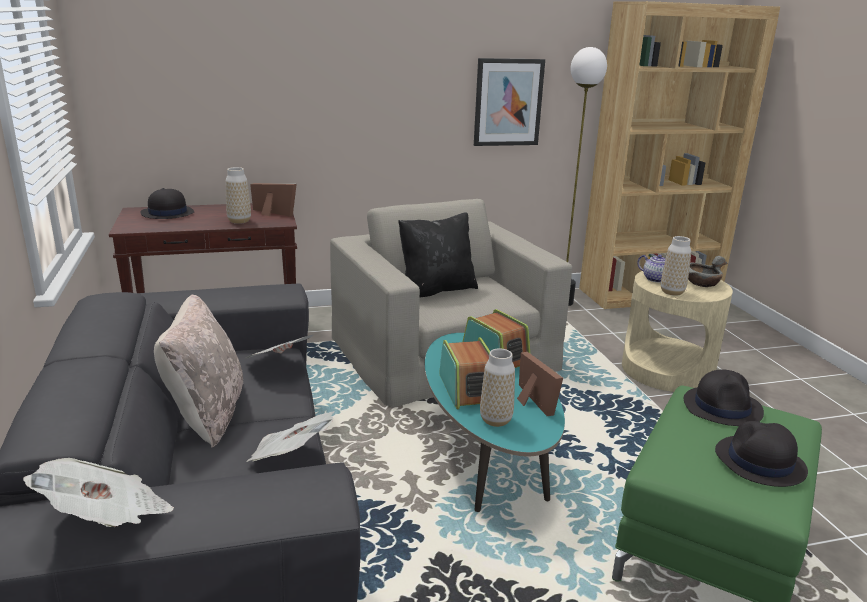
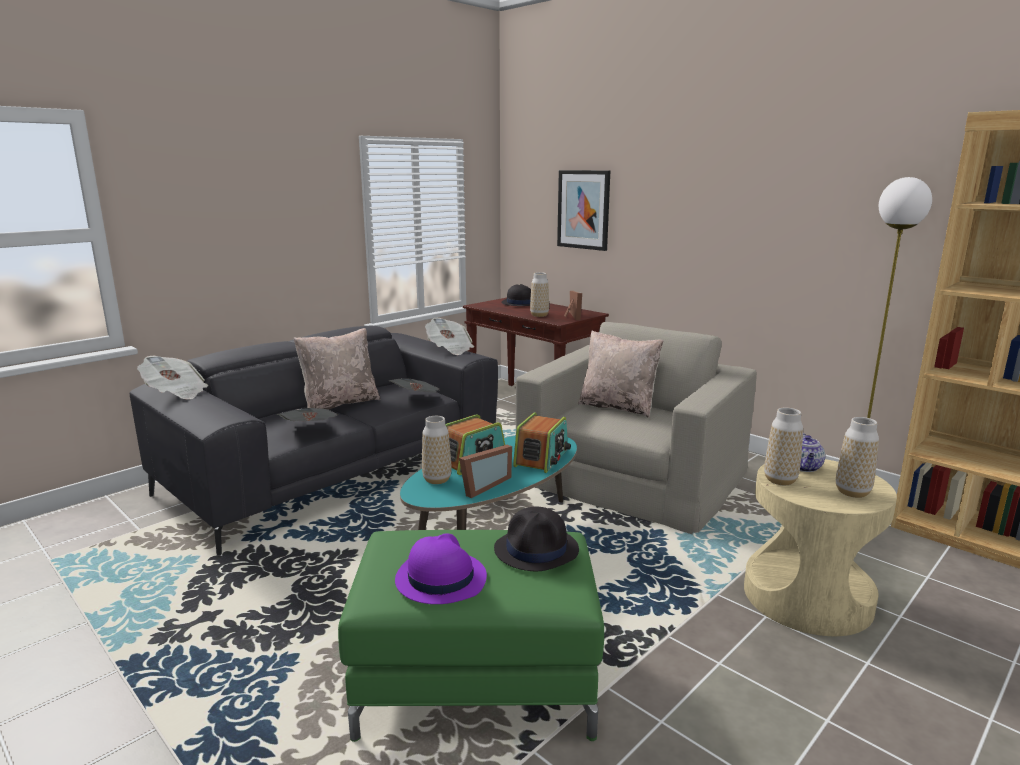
camera: 60 degrees right, 5 degrees down
(237, 290) = (450, 349): none -> newspaper
(436, 290) = (618, 407): black pillow -> beige pillow
(508, 102) = (826, 243): picture -> picture (583, 209)
(702, 283) = (852, 492): grey bowl -> vase
(759, 462) = (440, 578): black hat -> purple hat

